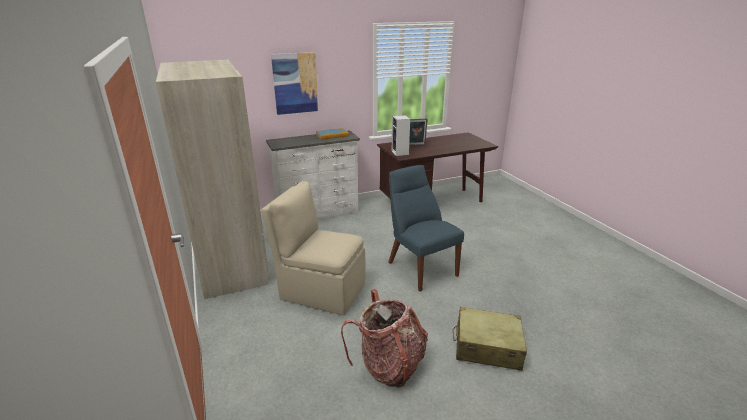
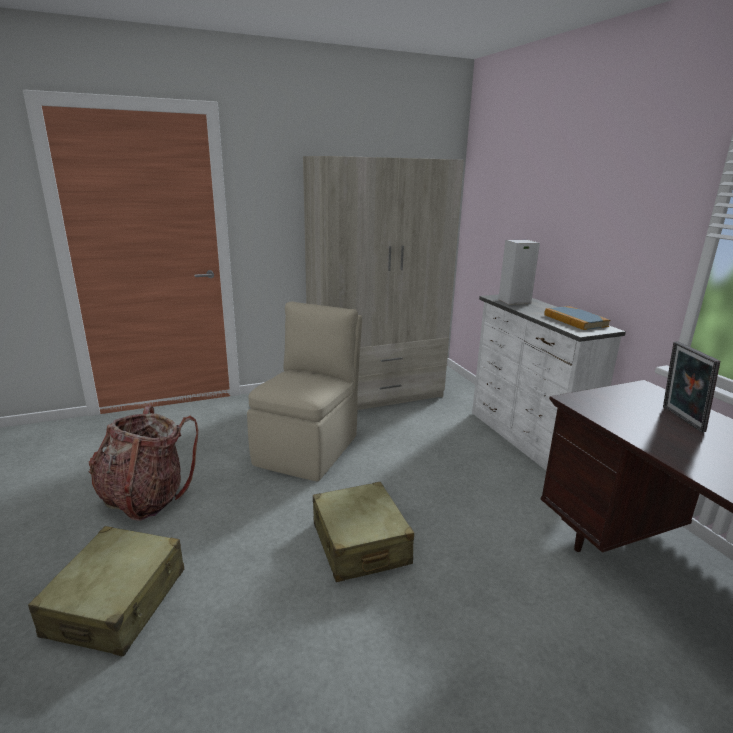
camera: 90 degrees right, 5 degrees down
(295, 83) = (571, 217): picture -> none
(400, 153) = (600, 399): speaker -> speaker (513, 301)
(420, 267) = (360, 544): blue chair -> beige suitcase

